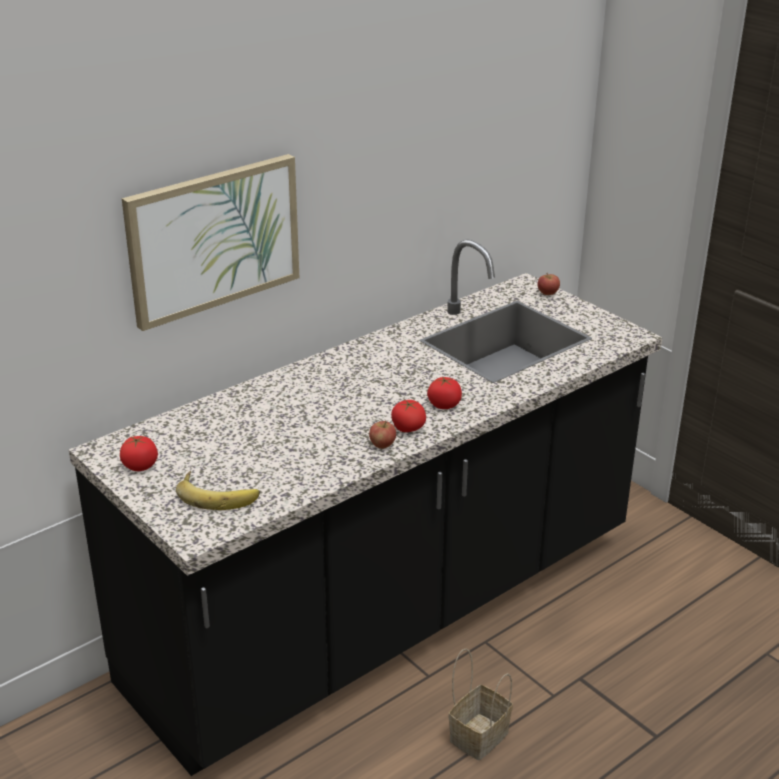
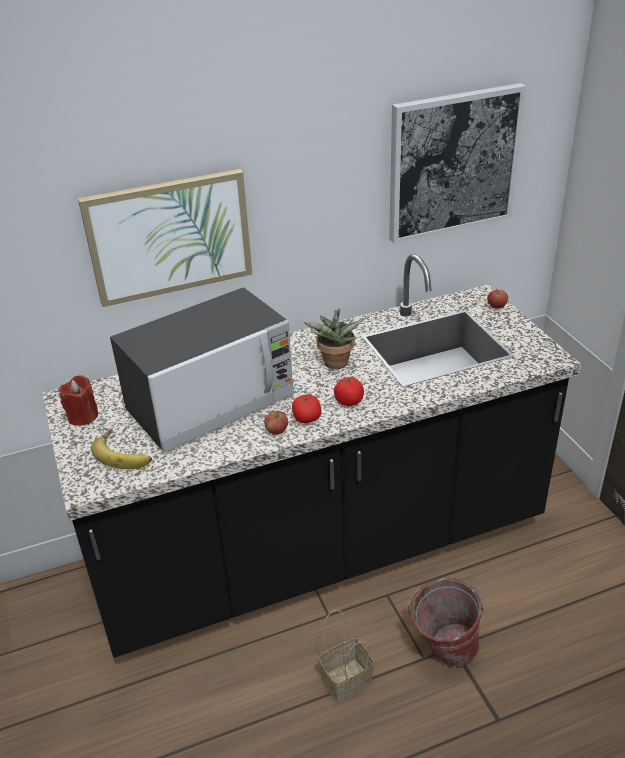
camera: 20 degrees right, 5 degrees up
(140, 465) = (83, 416): tomato -> red candle
(289, 429) = (211, 403): none -> microwave
(407, 372) = (335, 365): none -> potted plant
(490, 137) = (453, 163): none -> picture
(570, 684) = (442, 651): none -> bucket

